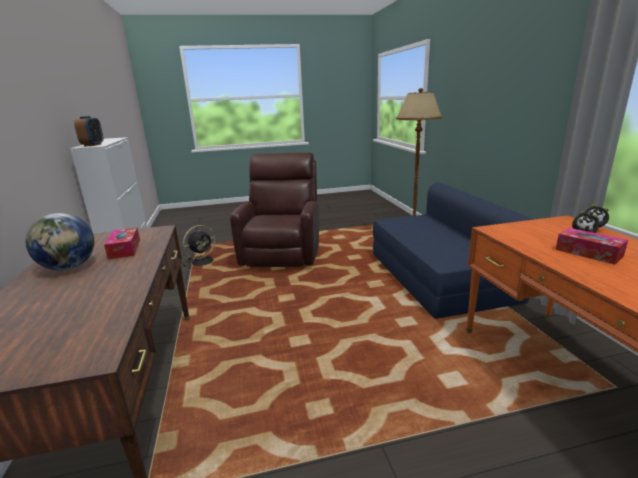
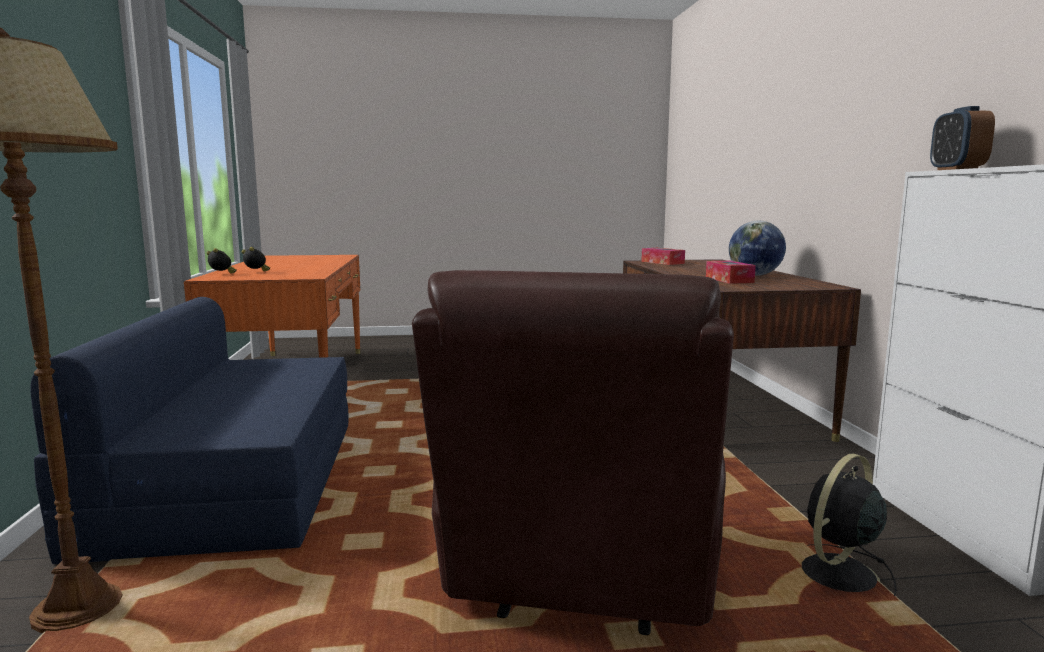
camera: 175 degrees left, 10 degrees down
(588, 253) = (287, 269): tissue box -> tissue box (662, 262)

